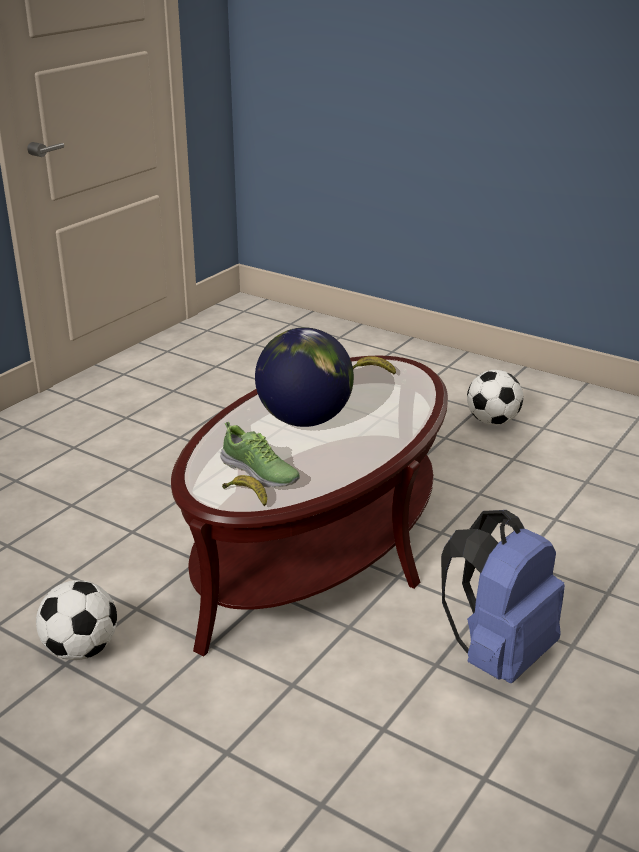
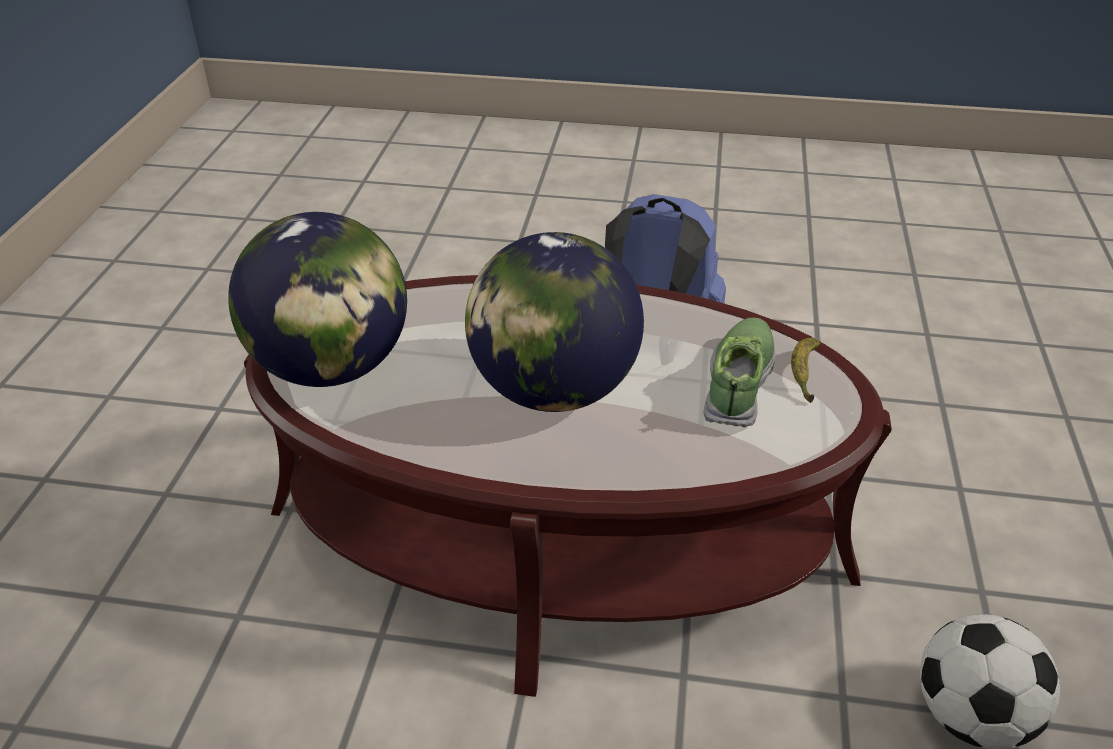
camera: 115 degrees left, 10 degrees up
(372, 372) = (332, 368): banana -> globe
(492, 421) = (94, 452): football -> none

